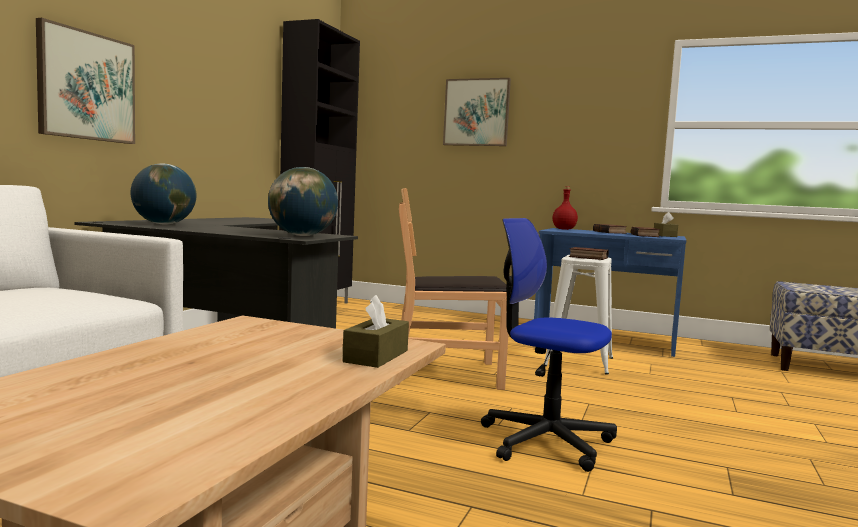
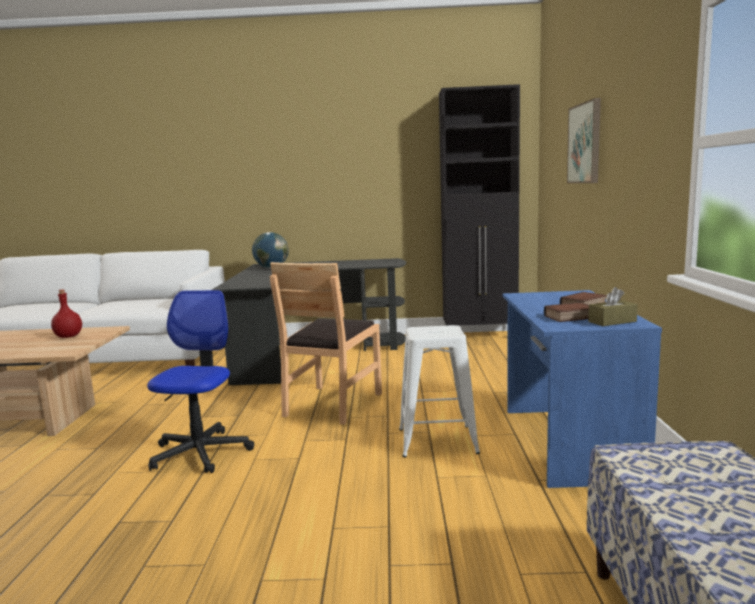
camera: 70 degrees right, 5 degrees up
(86, 86) = (259, 189): picture -> none
(302, 235) = (240, 285): globe -> none
(376, 356) = (44, 352): brown tissue box -> none
(446, 373) = (332, 404): brown chair -> brown chair turned 135 degrees counterclockwise
(564, 229) = (565, 294): red bottle -> red bottle (68, 336)
(587, 257) = (432, 331): book -> none

